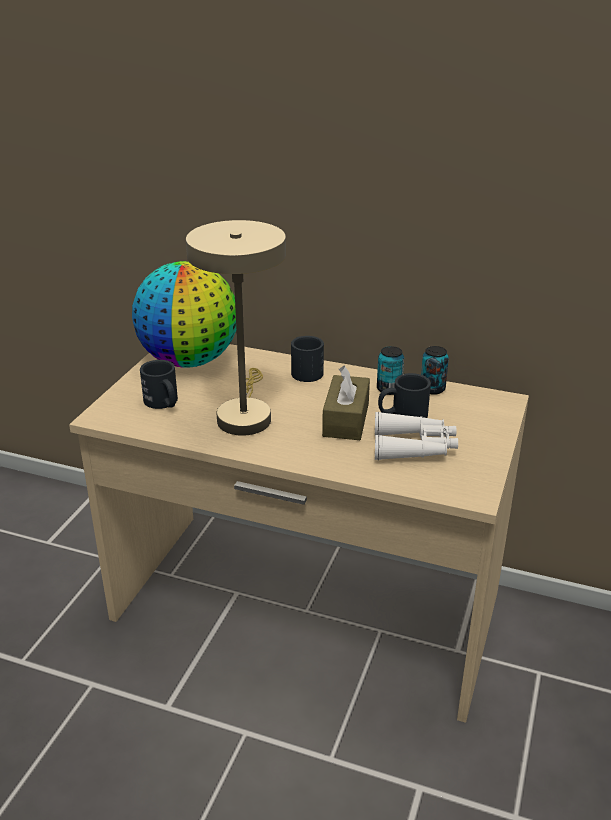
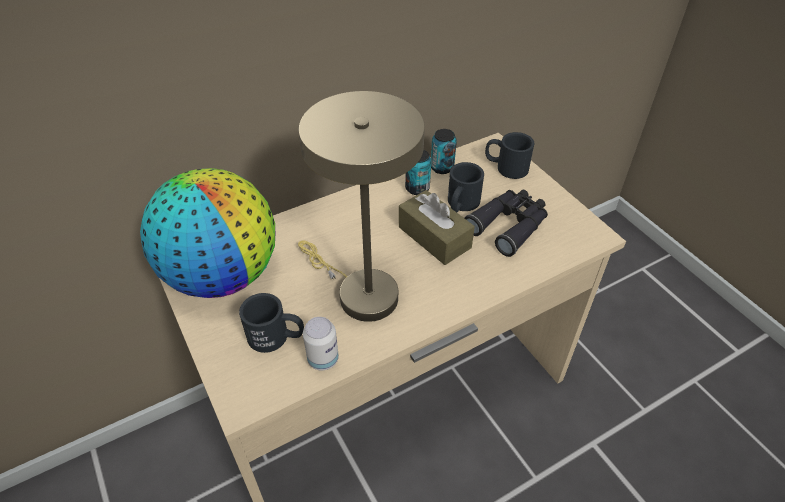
camera: 50 degrees left, 15 degrees up
(166, 428) = (323, 359): none -> can
(305, 370) = (333, 214): black mug -> black mug (505, 167)
(414, 447) = (509, 225): white binoculars -> black binoculars

